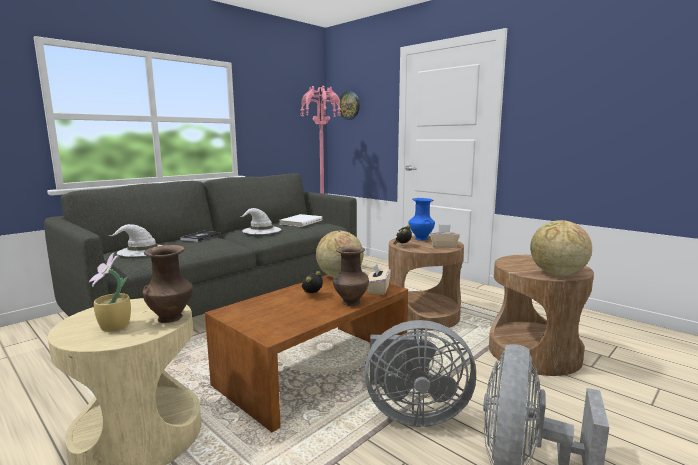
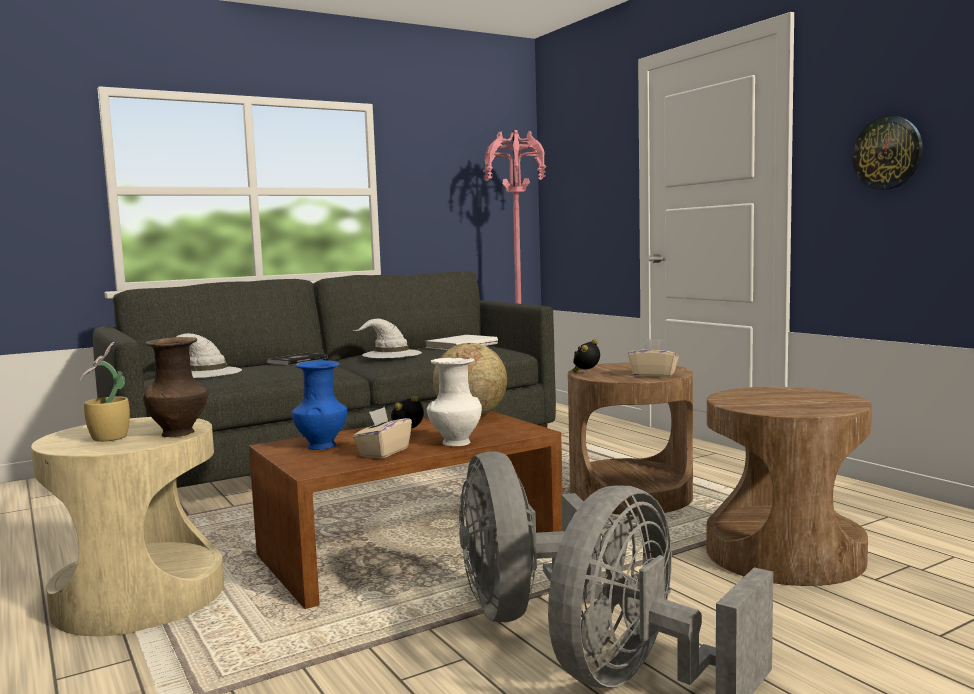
camera: 15 degrees right, 5 degrees down
(349, 105) = (568, 160): wall clock -> wall clock (887, 153)
(350, 303) = (454, 443): brown vase -> white vase
(378, 290) = (512, 431): beige tissue box -> beige tissue box (383, 452)
(412, 413) = (517, 608): grey fan -> grey fan turned 60 degrees clockwise
(420, 239) = (628, 366): blue vase -> blue vase (321, 446)
(557, 274) = (795, 409): globe -> none

